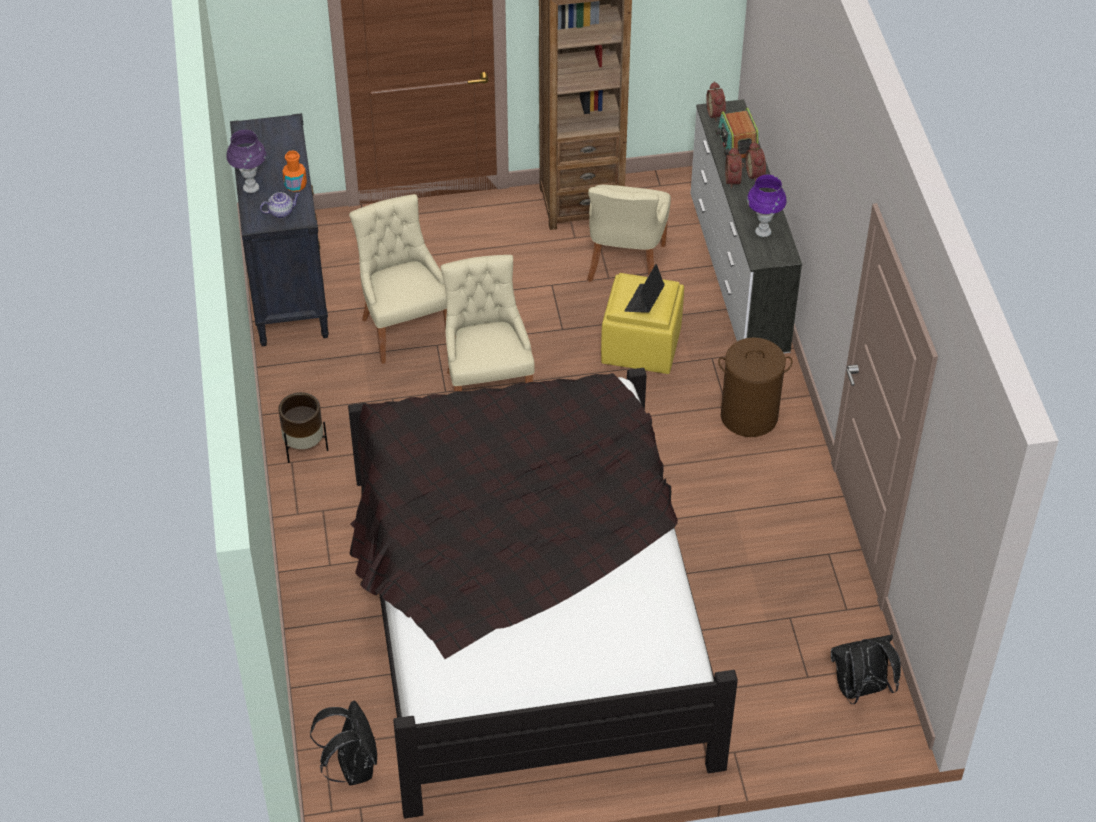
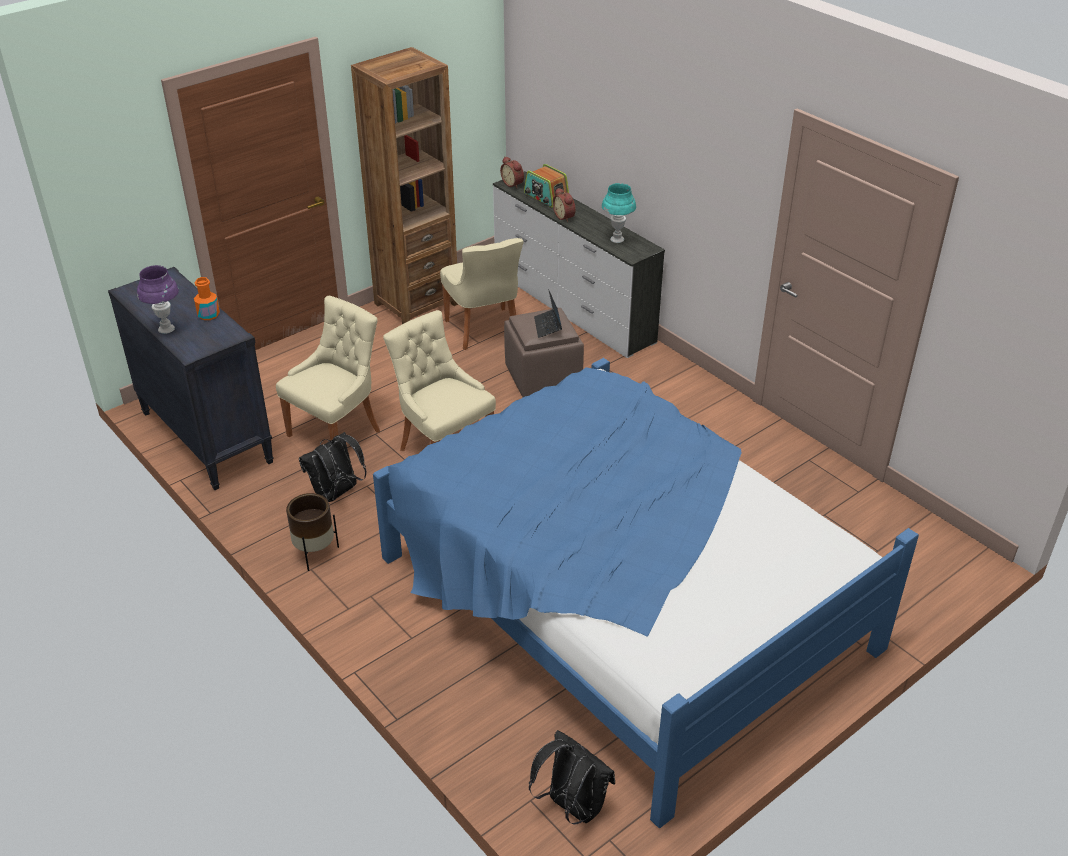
camera: 30 degrees left, 10 degrees down
(281, 212) = (211, 337): teapot -> none
(404, 328) = (337, 432): beige chair -> beige chair turned 90 degrees clockwise
(528, 614) = (620, 601): black bed -> blue bed
(642, 345) = (543, 376): yellow ottoman -> brown ottoman
(749, 416) = (666, 392): brown laundry basket -> none
(756, 174) = (577, 209): alarm clock -> none
(763, 231) = (617, 239): purple table lamp -> turquoise table lamp
(860, 690) = (923, 543): black backpack -> black backpack (336, 494)

